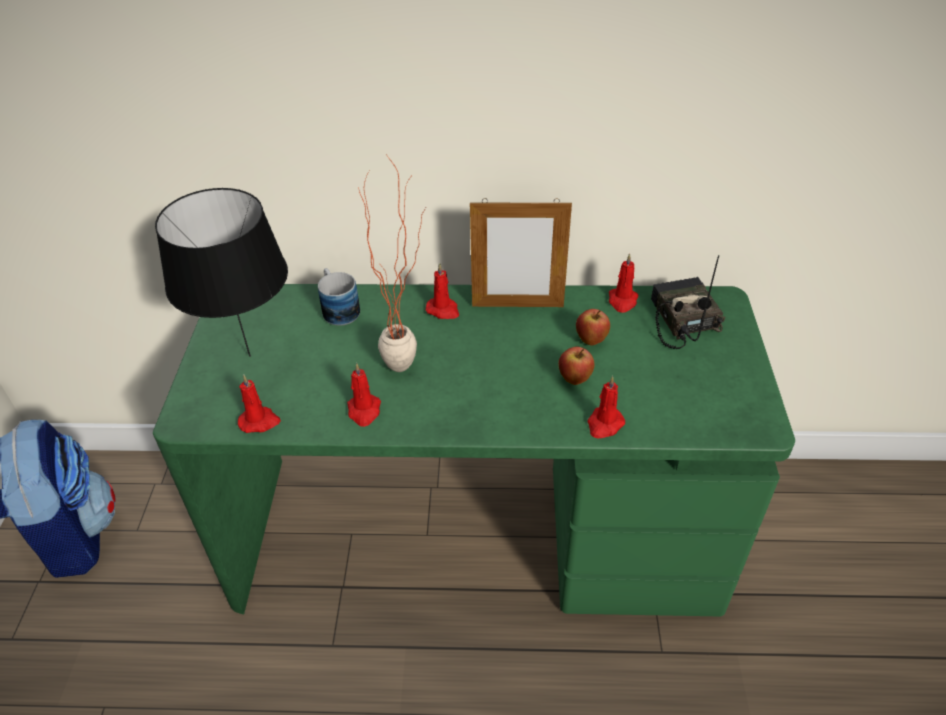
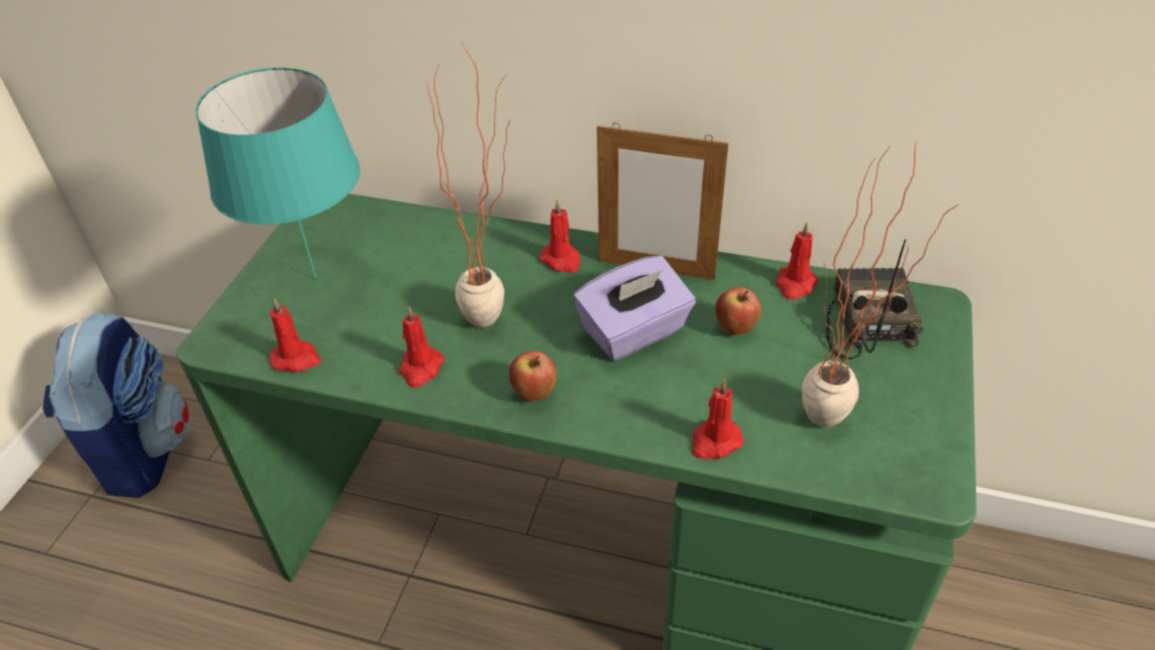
camera: 15 degrees right, 0 degrees up
(248, 356) = (314, 279): black table lamp -> turquoise table lamp
(338, 308) = (438, 238): mug -> none
(518, 355) = (634, 332): none -> purple tissue box
(575, 379) = (696, 375): apple -> apple (534, 394)
(685, 399) = (837, 428): none -> potted plant

